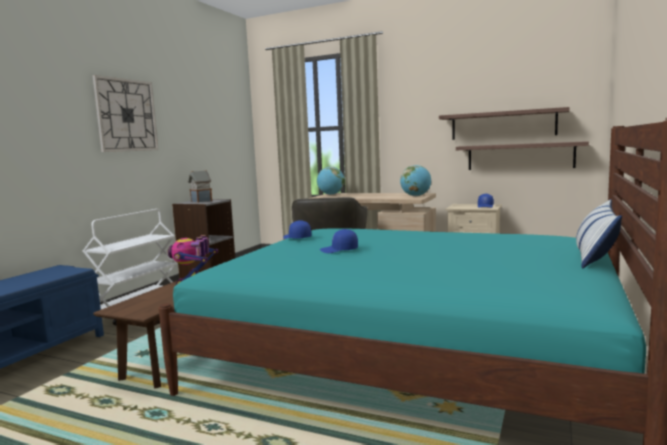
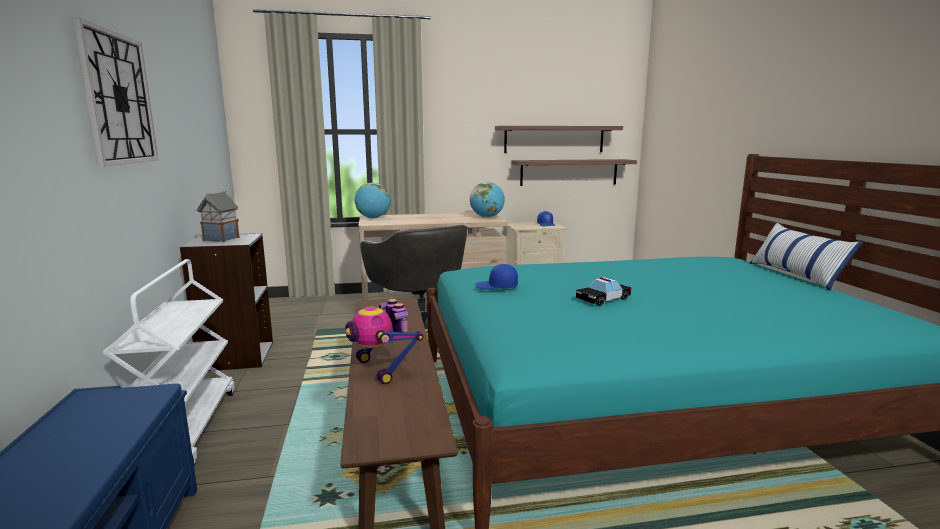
camera: 35 degrees left, 5 degrees up
(339, 250) = (603, 299): blue cap -> toy car

